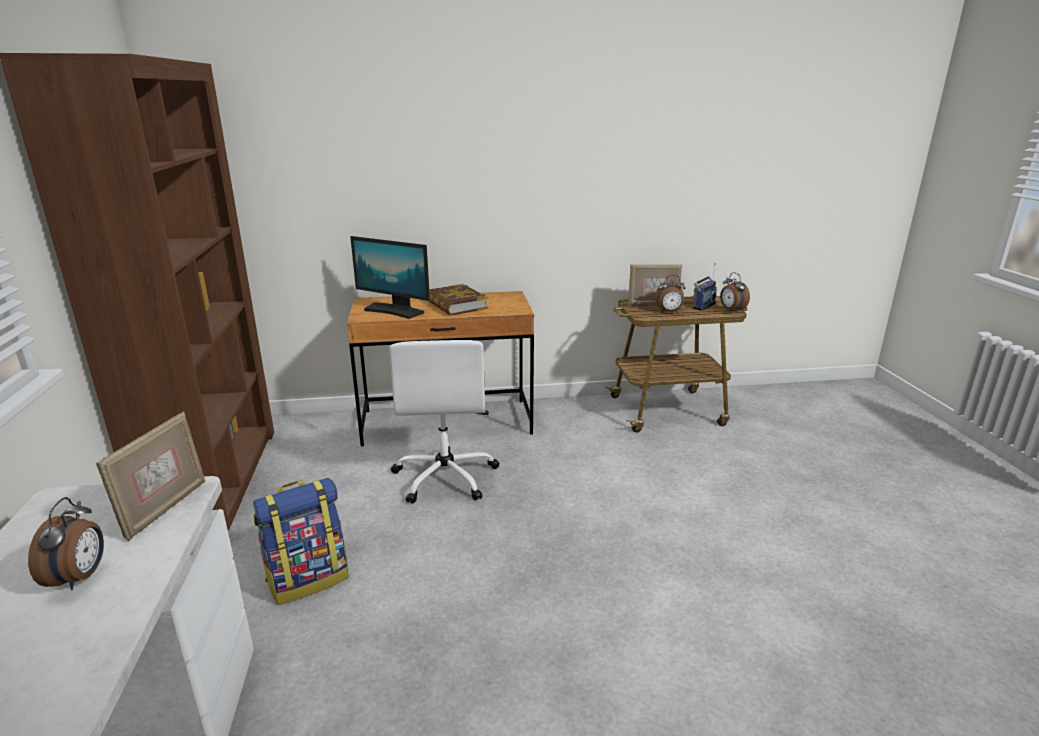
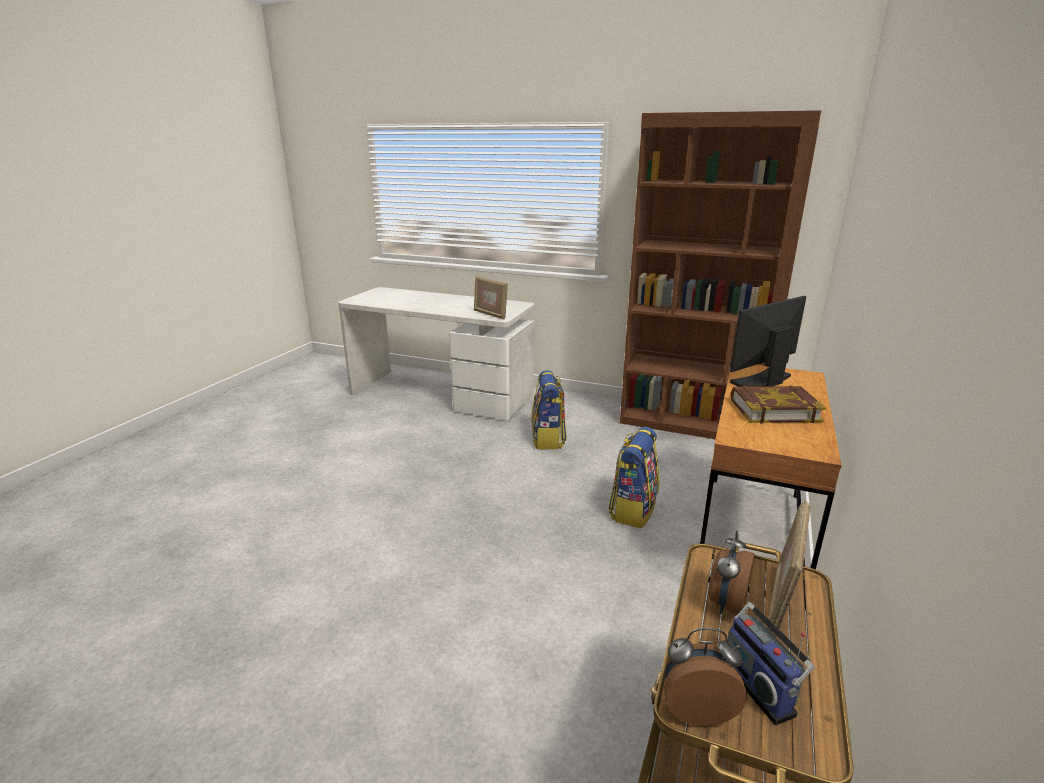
camera: 120 degrees right, 0 degrees up
(80, 577) = (461, 307): alarm clock -> none
(446, 476) = (632, 509): white office chair -> backpack

